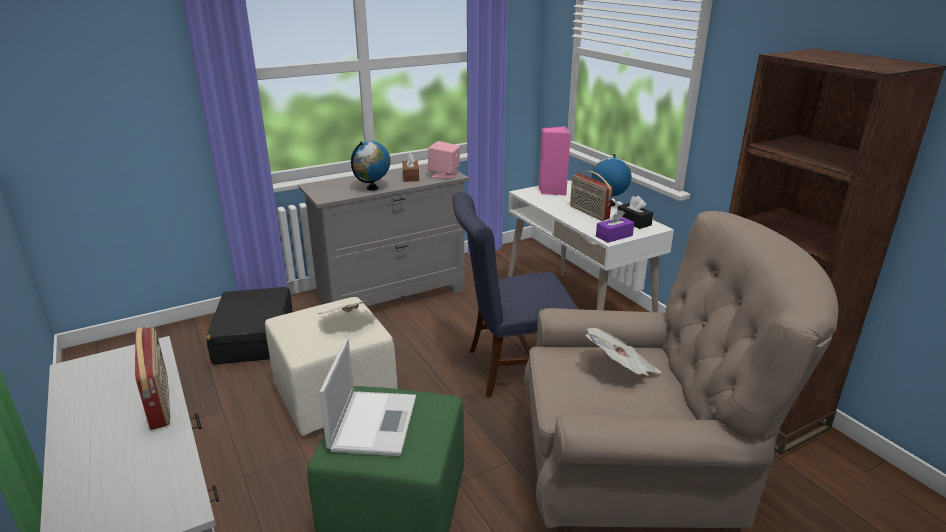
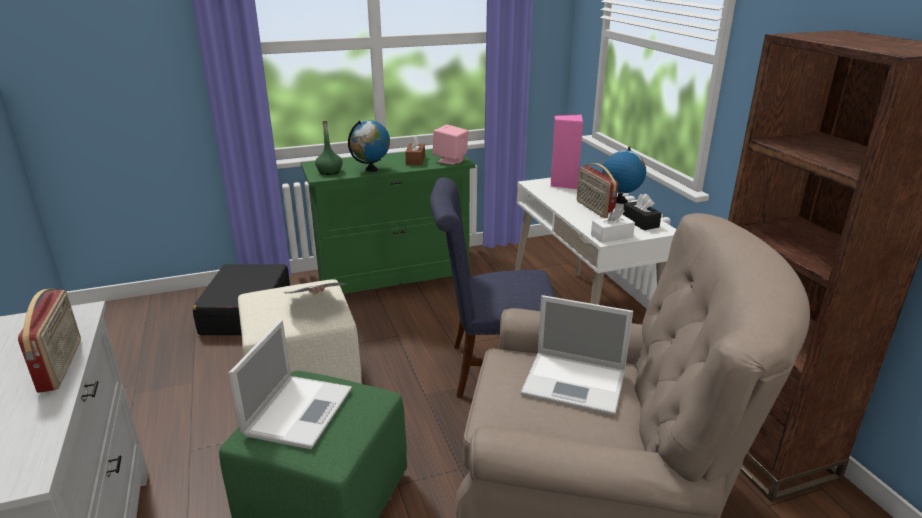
camera: 10 degrees right, 0 degrees up
(332, 192) = (329, 171): none -> green bottle
(393, 295) = (394, 282): grey dresser -> green dresser
(614, 236) = (611, 236): purple tissue box -> white tissue box
(621, 369) = (576, 383): newspaper -> laptop

